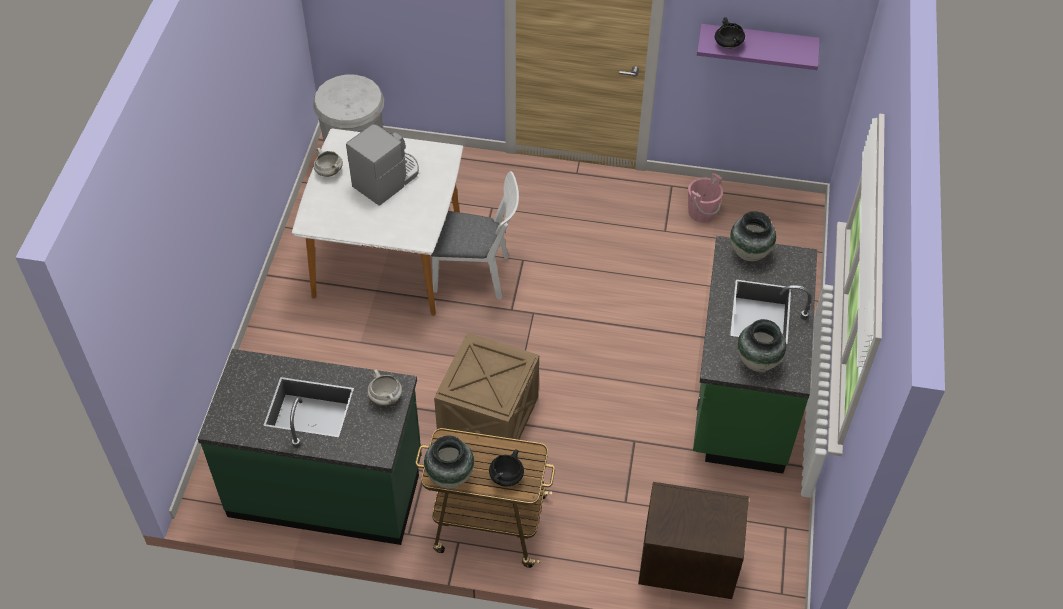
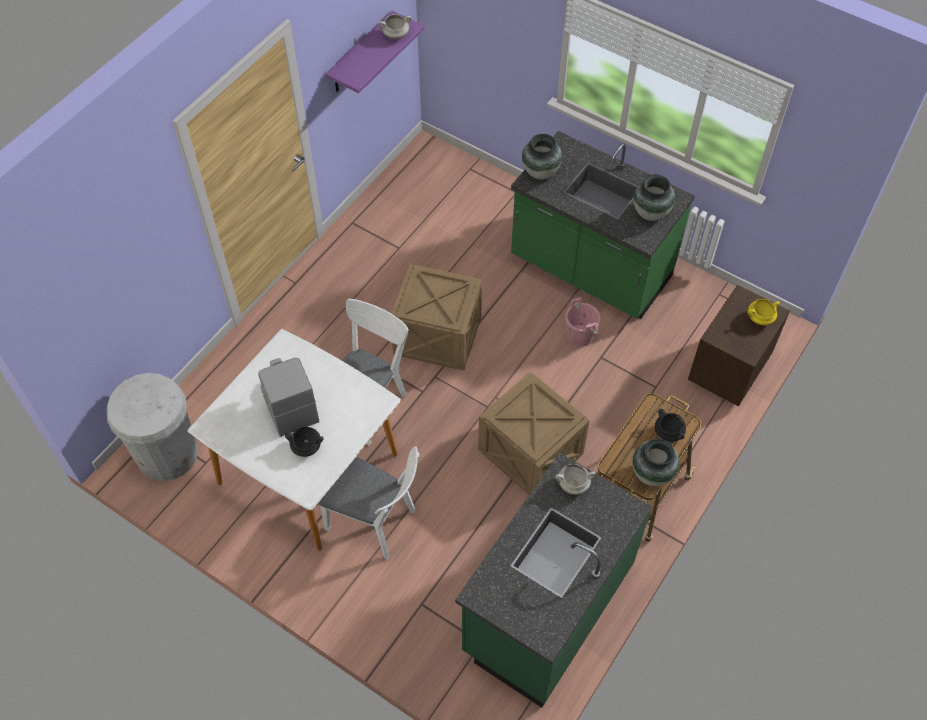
camera: 65 degrees left, 5 degrees up
(328, 172) = (247, 451): white cooking pot -> white cooking pot (395, 36)
(357, 327) = (376, 523): none -> white chair
(579, 297) = (436, 336): none -> crate
(702, 212) = (393, 215): pink bucket -> pink bucket (580, 335)
(713, 531) = (759, 319): none -> yellow cooking pot
(727, 44) = (363, 67): black cooking pot -> black cooking pot (306, 447)

